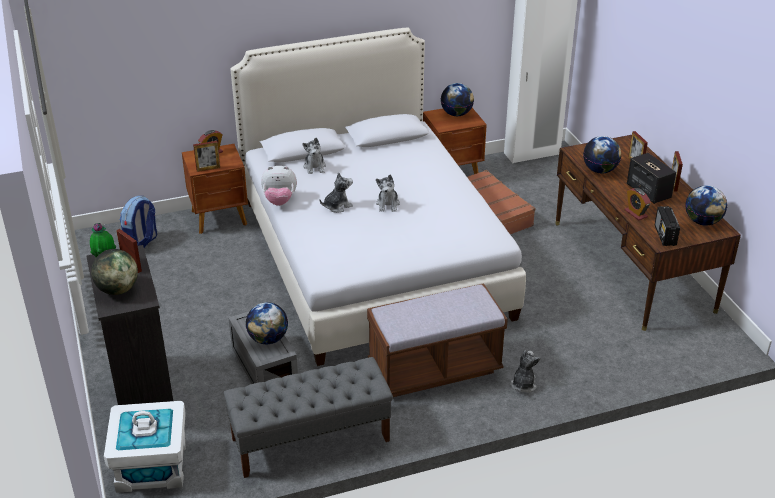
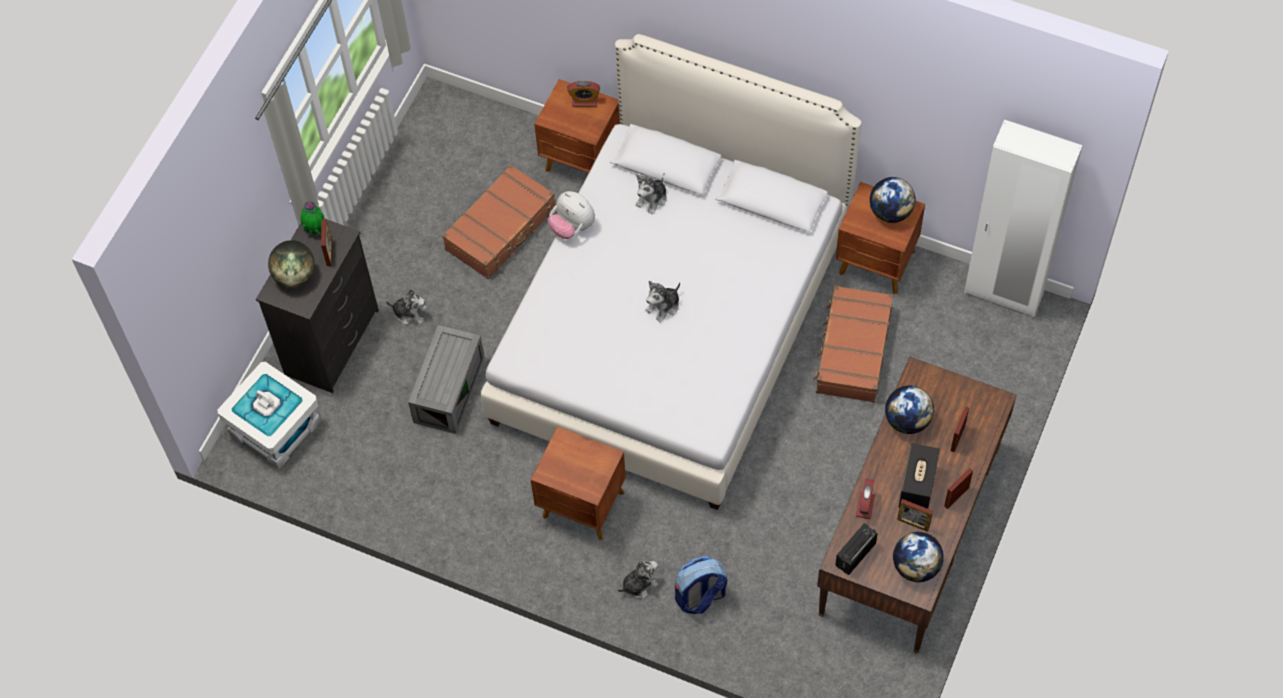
camera: 45 degrees right, 25 degrees up
(142, 243) = (483, 146): backpack -> backpack (700, 597)
(203, 272) = (501, 229): none -> brown suitcase
(208, 169) = (559, 124): picture frame -> picture frame (913, 524)
(268, 339) = (445, 377): globe -> none
(310, 440) = (410, 499): grey bench -> none
(337, 206) = (615, 274): plush toy -> plush toy (410, 313)
(434, 369) = (583, 506): brown bench -> brown nightstand

